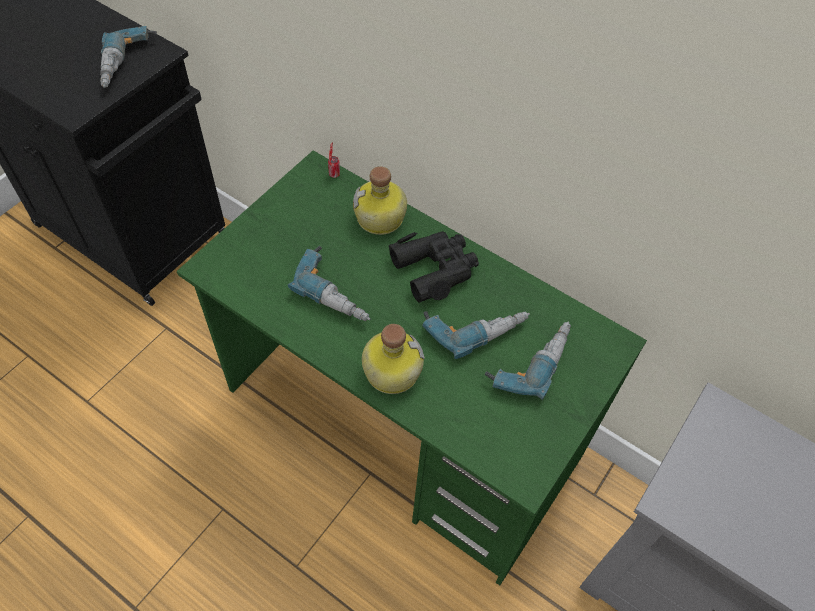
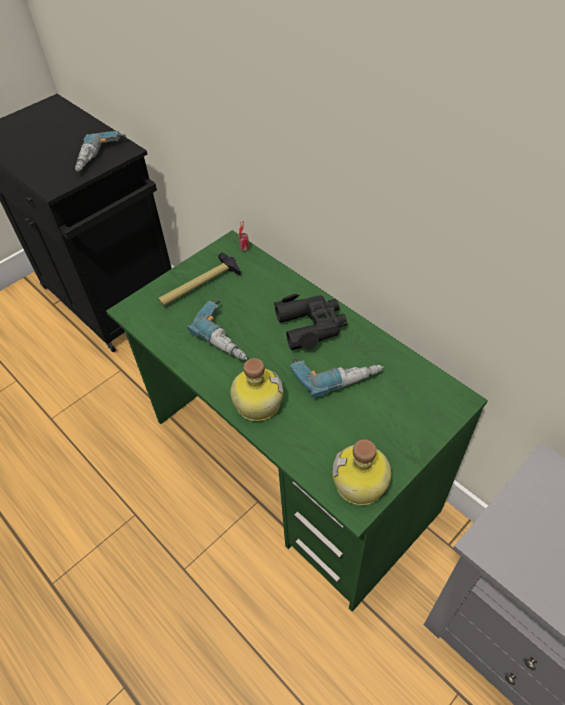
camera: 15 degrees right, 5 degrees down
(289, 228) = (200, 286): none -> hammer
(381, 219) = (275, 284): bottle -> bottle (361, 484)
(528, 359) = (377, 405): power drill -> none

